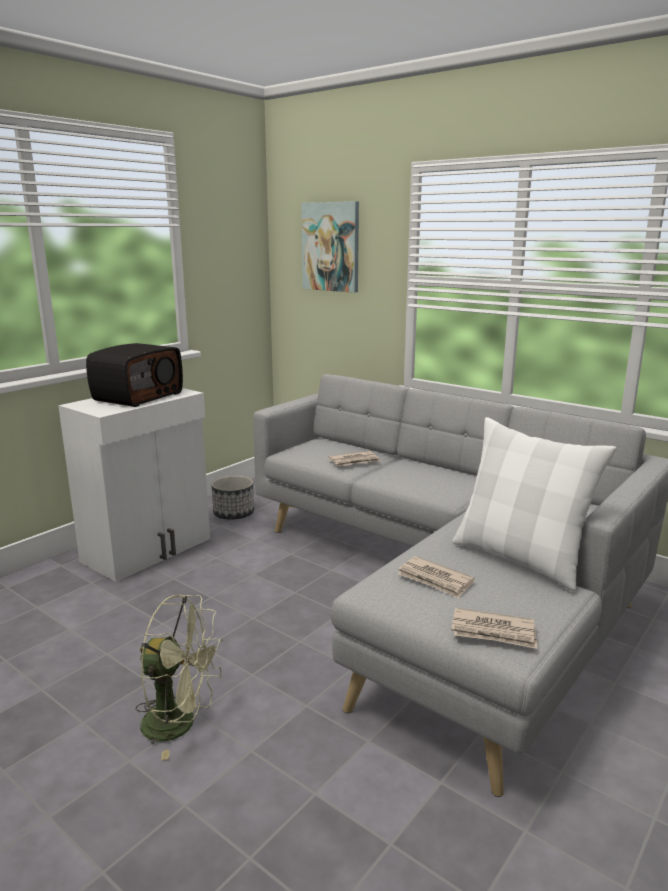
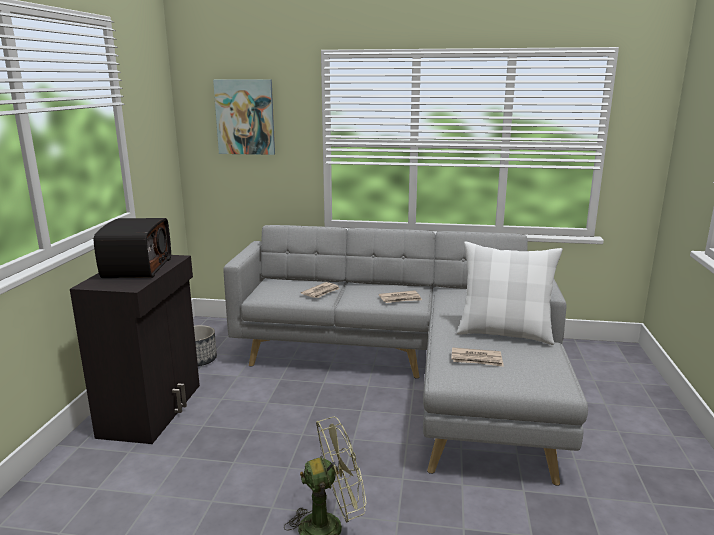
camera: 30 degrees left, 0 degrees up
(149, 550) = (153, 409): white cabinet -> black cabinet
(494, 632) = (544, 380): newspaper -> newspaper (400, 299)

